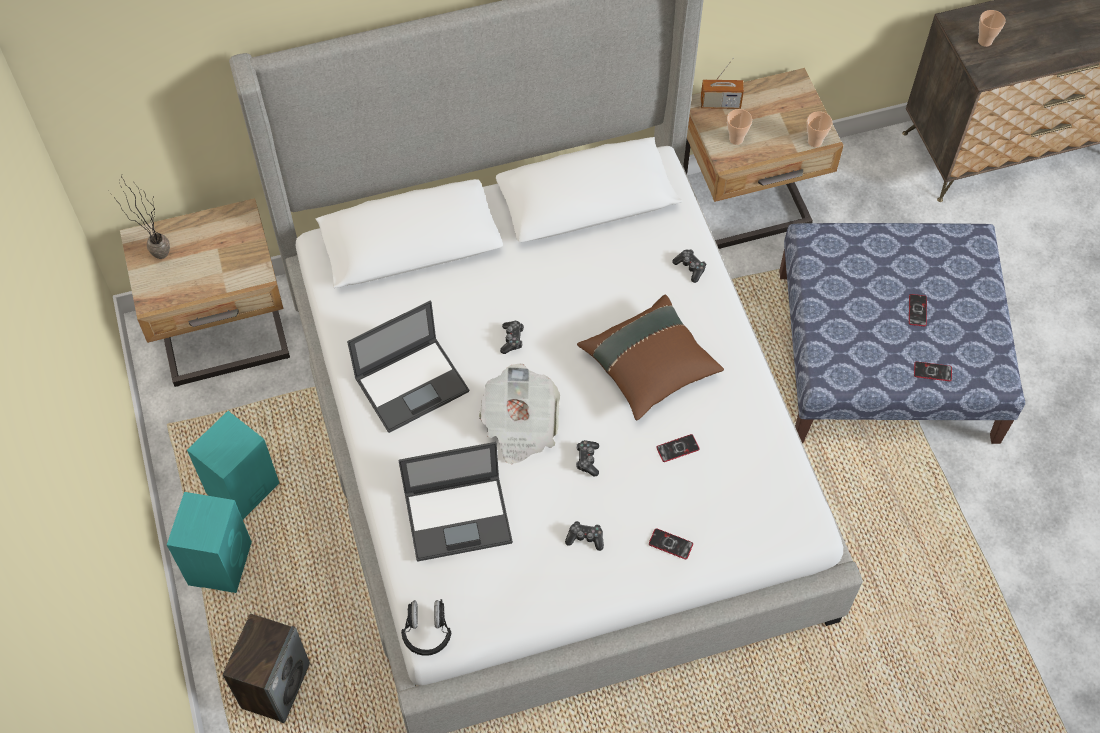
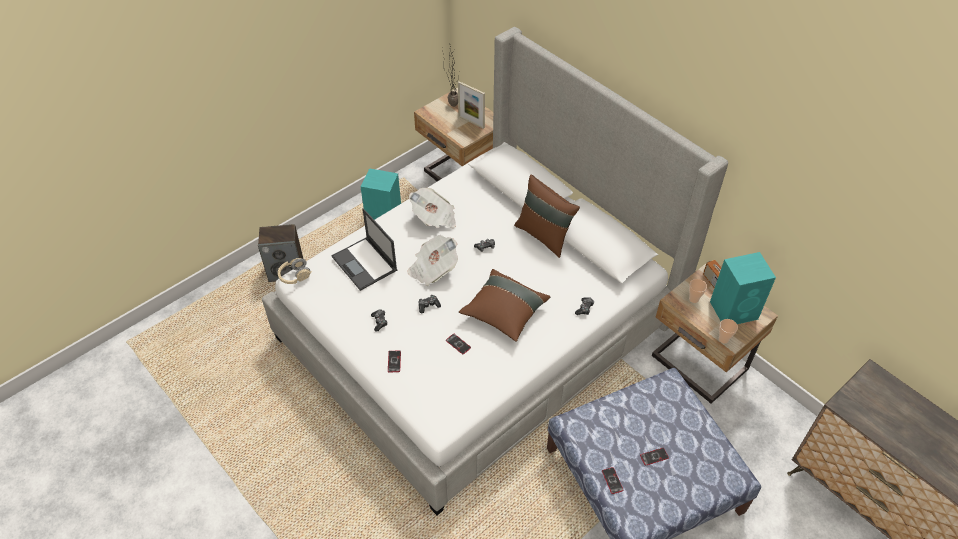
camera: 65 degrees right, 10 degrees down
(220, 561) = (341, 225): turquoise speaker -> turquoise speaker (734, 310)
(222, 246) = (471, 122): none -> picture frame
(413, 384) = (434, 218): laptop -> newspaper
(427, 632) = (295, 276): black headphones -> beige headphones
(530, 255) = (544, 235): none -> brown pillow
(984, 41) = (871, 395): cup -> none

